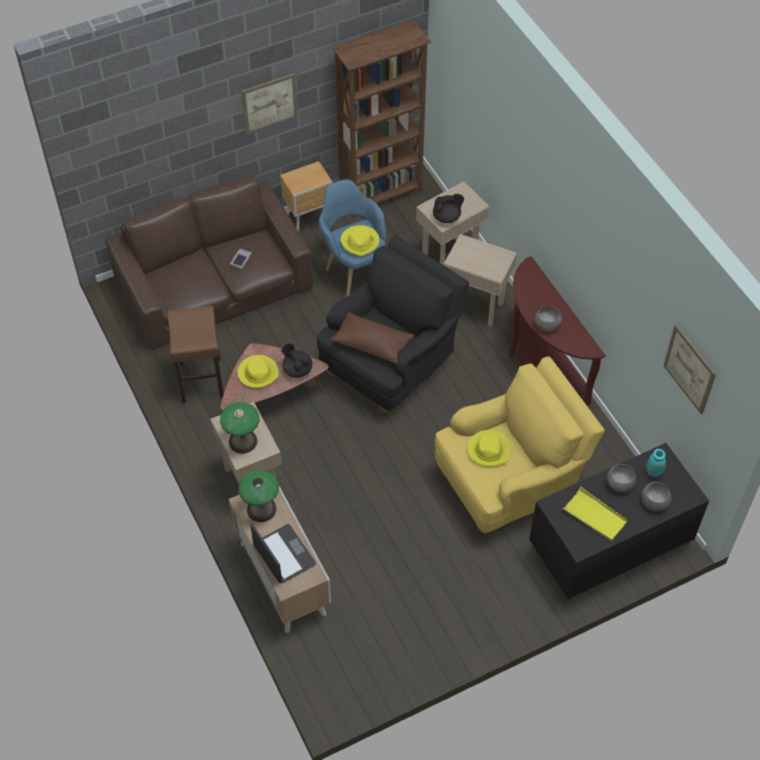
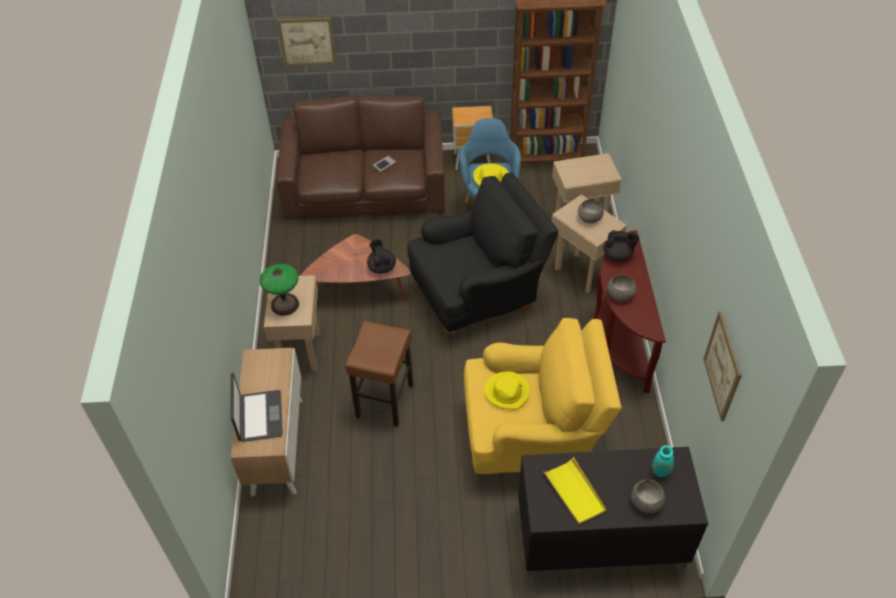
camera: 25 degrees right, 5 degrees down
(201, 381) = (310, 256): brown stool -> brown stool (385, 401)
(258, 373) = (346, 259): yellow hat -> none
(261, 509) = (266, 368): table lamp -> none
(269, 103) = (448, 31): picture -> picture (307, 41)
(372, 344) = (451, 263): brown pillow -> none
(447, 217) = (576, 177): black teapot -> black teapot (618, 255)
(620, 484) = (618, 470): grey bowl -> grey bowl (589, 218)

